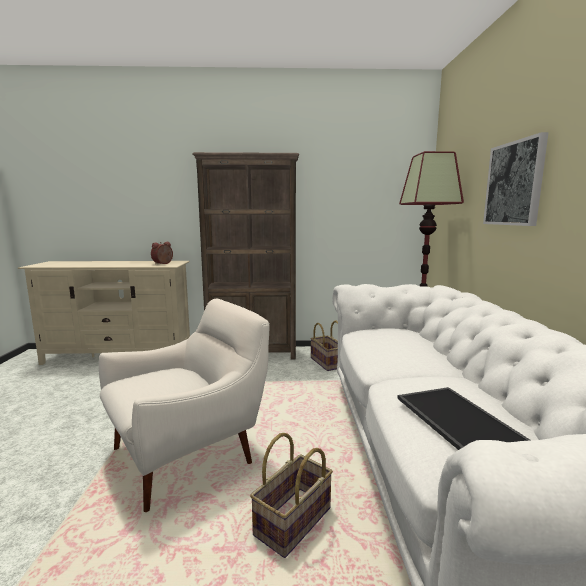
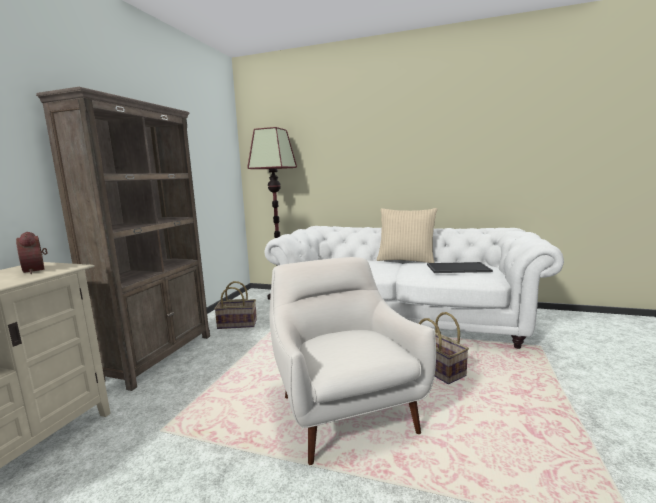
camera: 70 degrees left, 0 degrees up
(471, 375) = (406, 260): none -> beige pillow
(514, 183) = (350, 155): picture -> none

